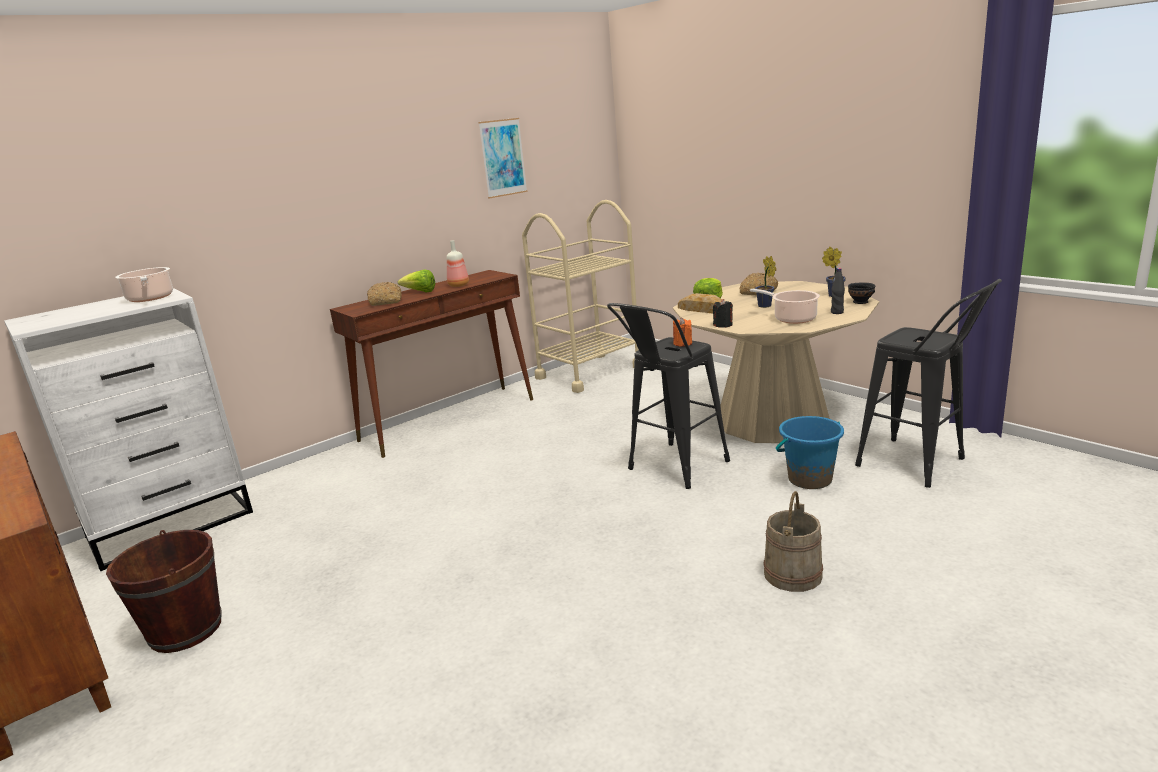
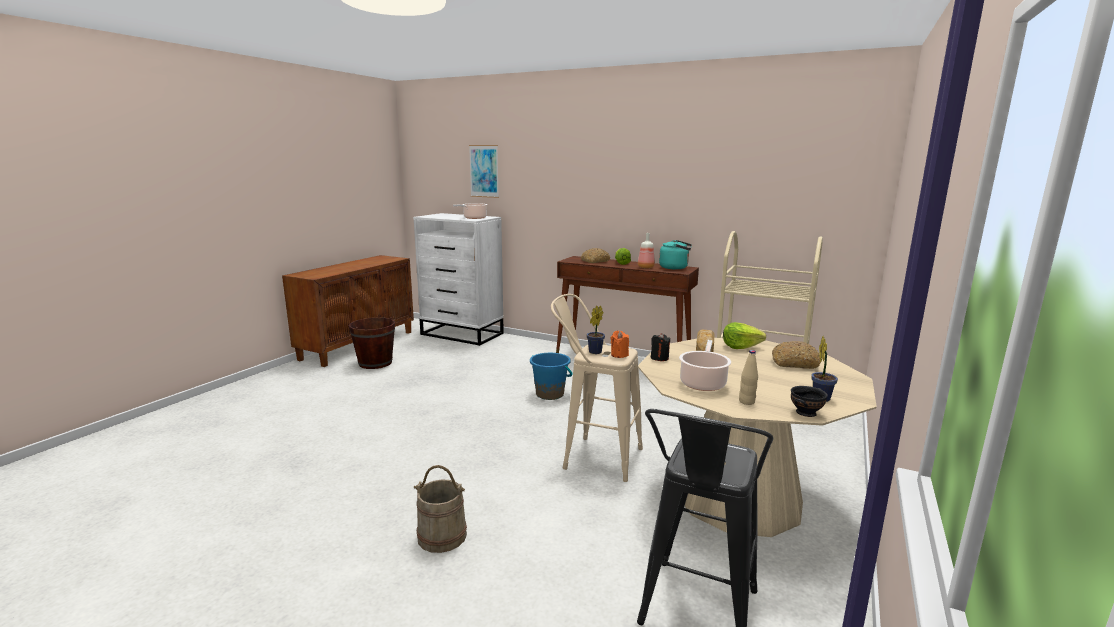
camera: 65 degrees right, 5 degrees down
(479, 276) = (675, 267): none -> turquoise kettle
(503, 158) = (740, 180): picture -> picture (484, 171)
(671, 469) = (594, 456): black stool -> beige stool
(765, 306) = (740, 369): potted plant -> potted plant (594, 352)
(809, 479) = (614, 532): blue bucket -> blue bucket (550, 394)
(837, 312) = (746, 402): black bottle -> beige bottle

